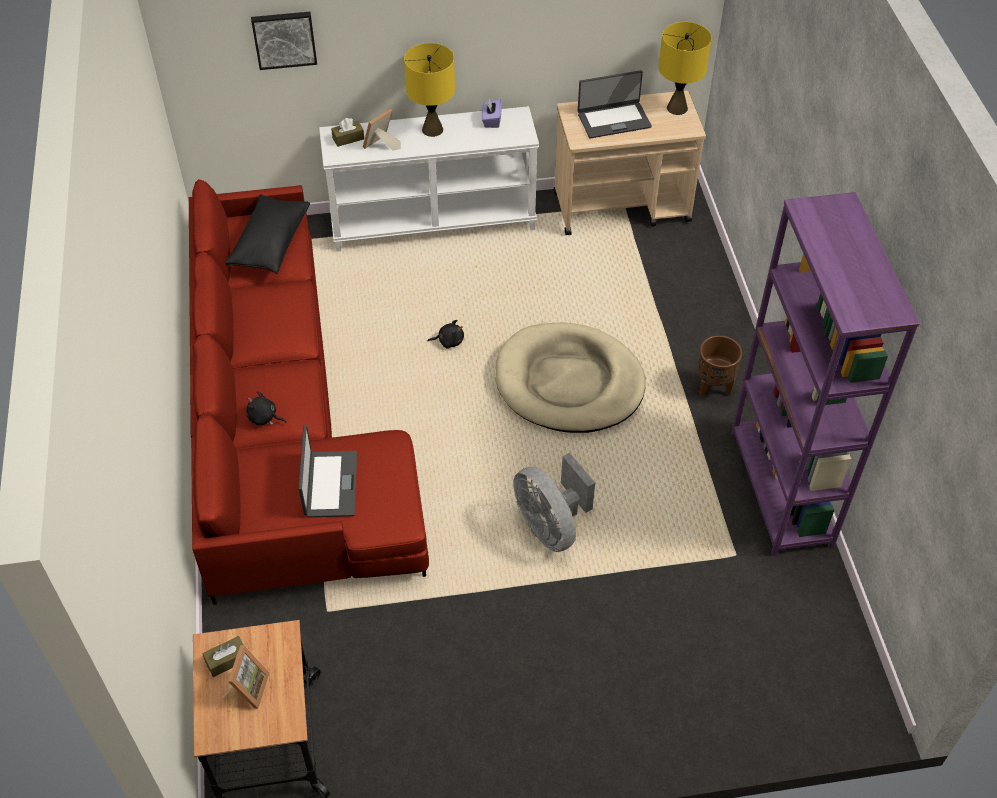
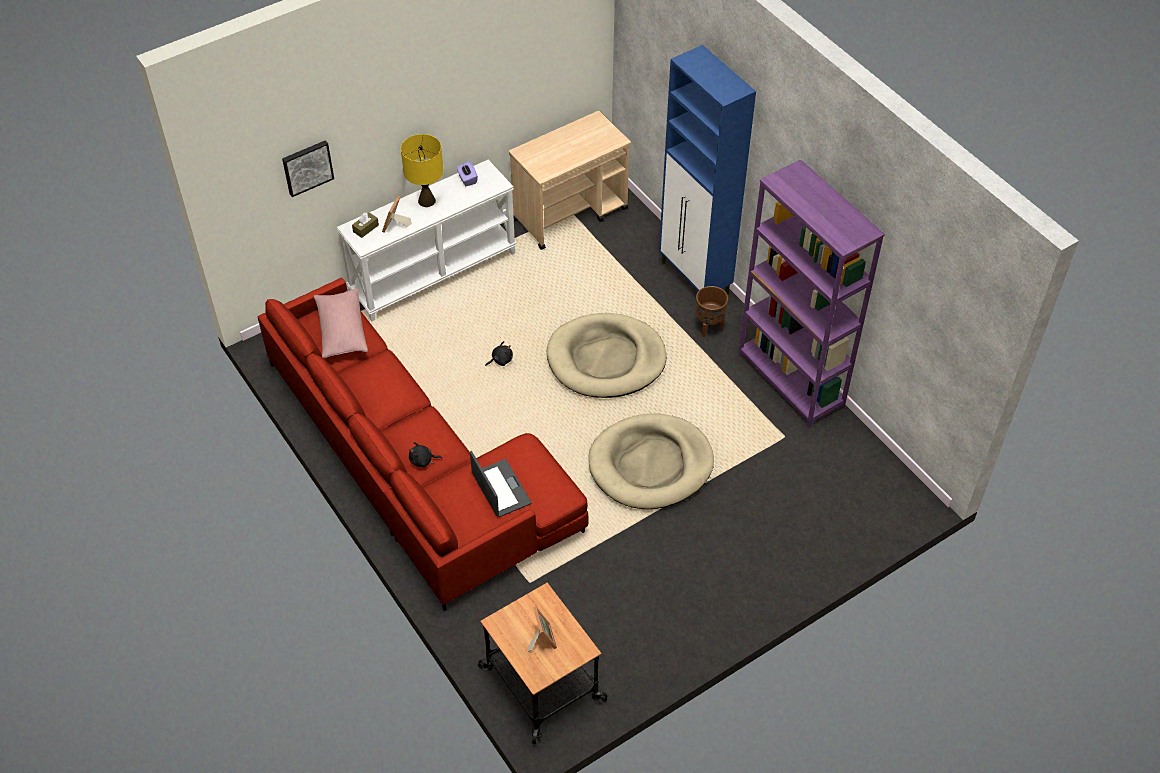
camera: 25 degrees left, 0 degrees up
(227, 660) = (515, 627): brown tissue box -> none
(270, 243) = (342, 331): black pillow -> pink pillow
(550, 526) = (650, 464): grey fan -> beige dog bed
(613, 120) = (558, 150): laptop -> none
(677, 108) = (598, 126): yellow table lamp -> none
(727, 327) = (695, 279): none -> blue cabinet

